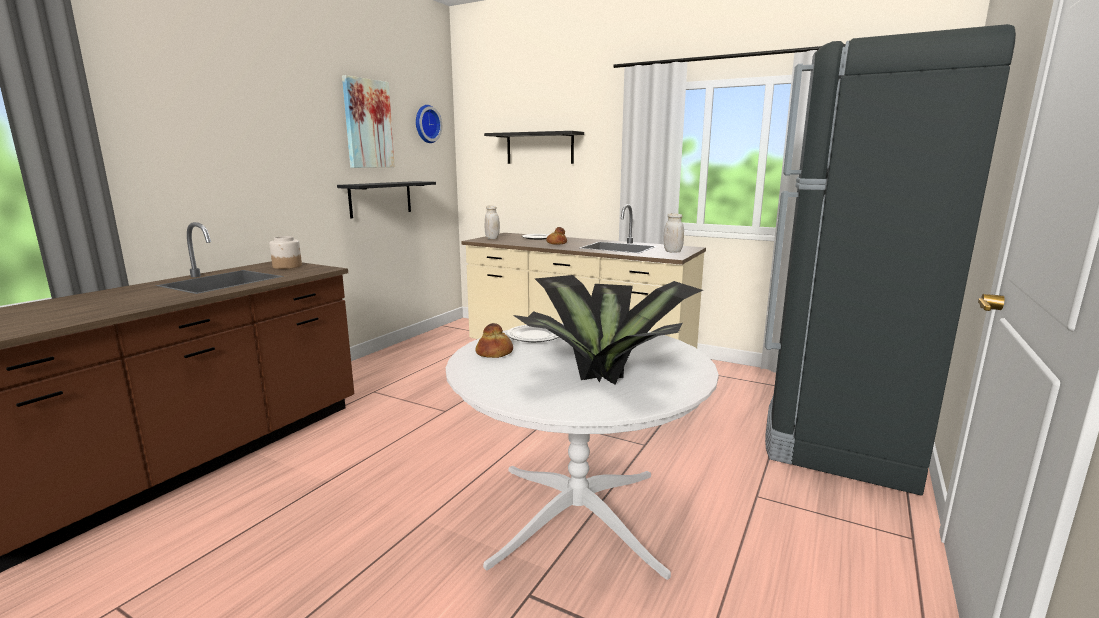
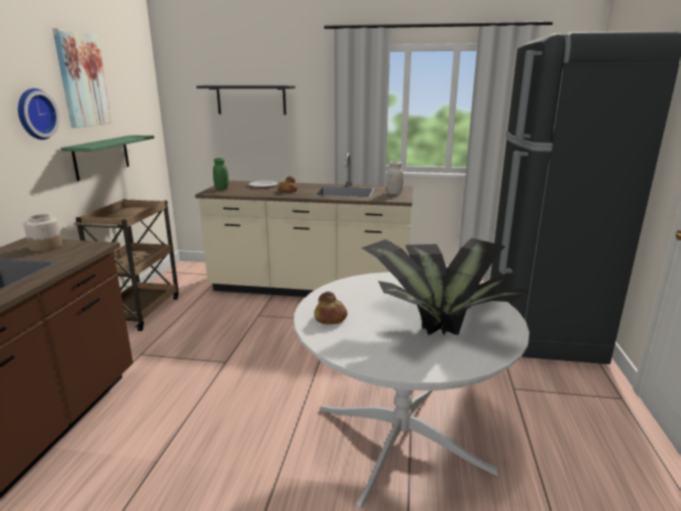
camera: 20 degrees left, 5 degrees up
(380, 199) = (102, 157): black shelf -> green shelf
(398, 355) = (140, 310): none -> brown cart
(426, 124) = (133, 76): wall clock -> wall clock (34, 114)
(492, 238) = (221, 189): white jar -> green jar
(533, 336) = (345, 293): plate -> none

